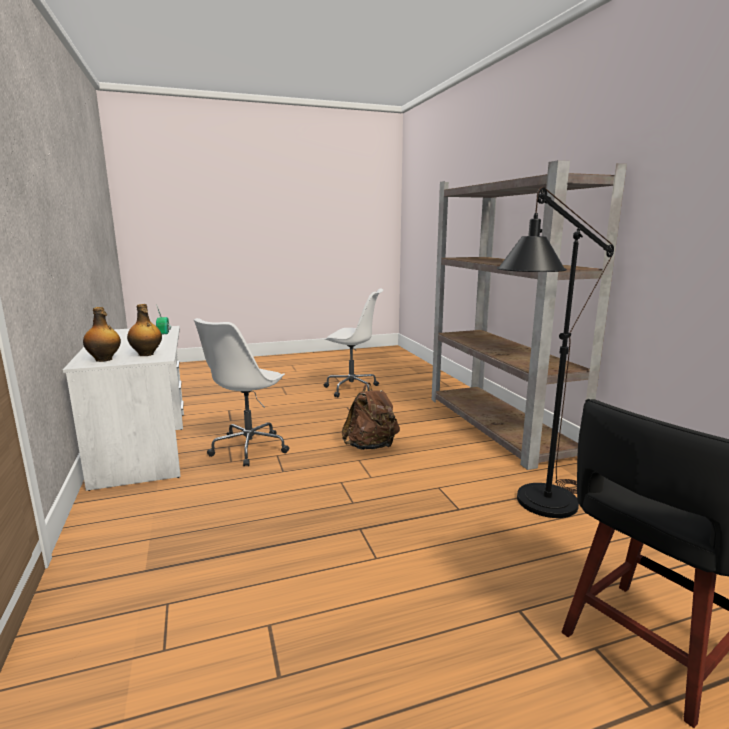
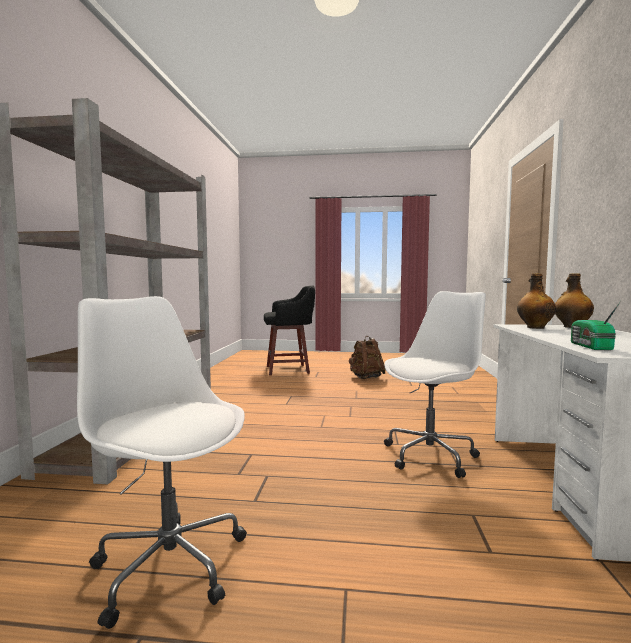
camera: 155 degrees left, 10 degrees down
(371, 447) = (297, 435): brown backpack -> brown backpack (366, 378)
(537, 507) = (249, 390): black floor lamp -> none

